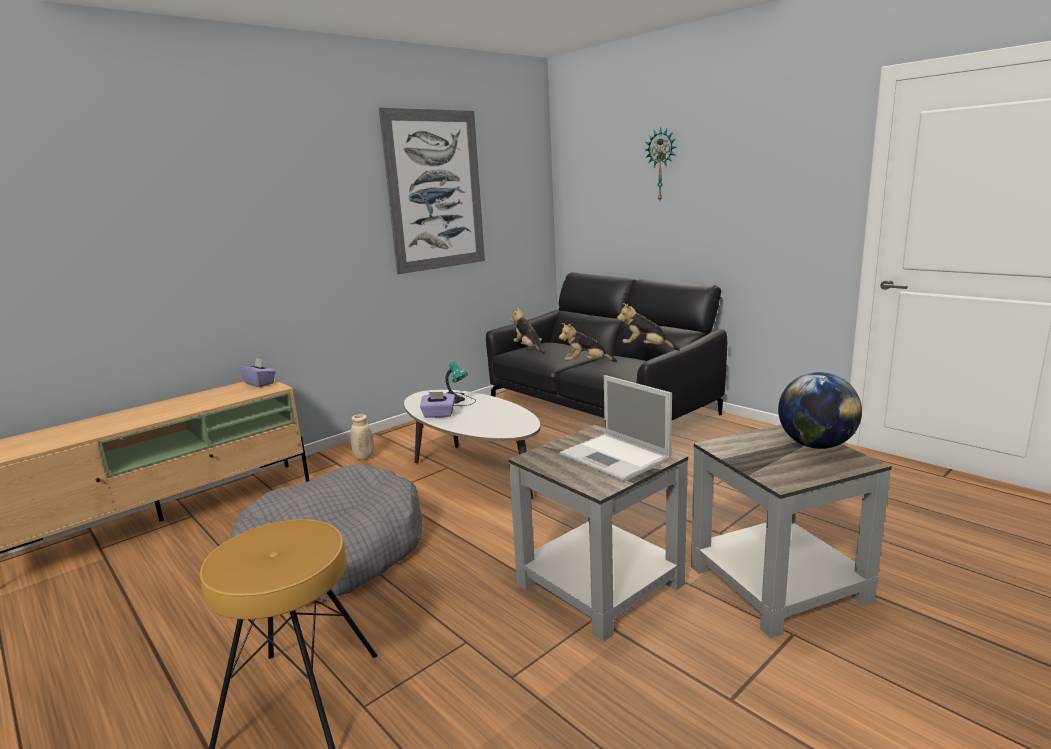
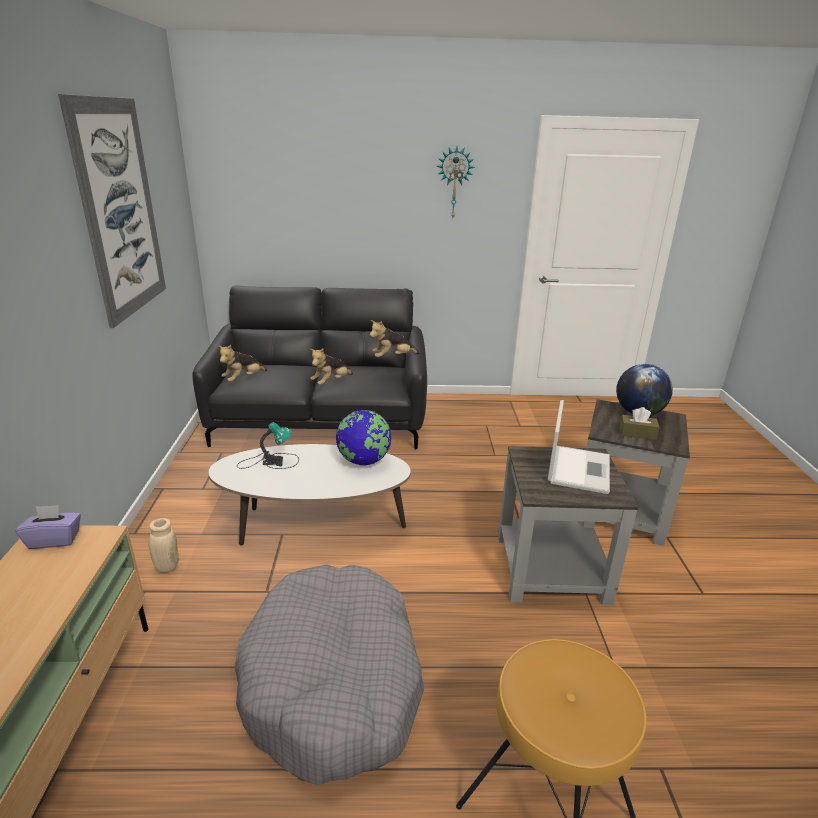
camera: 50 degrees left, 10 degrees up
(438, 415) = (291, 485): purple tissue box -> none
(511, 418) = (364, 461): none -> globe
(528, 348) = (243, 379): plush toy -> plush toy turned 60 degrees counterclockwise
(616, 458) = (578, 468): laptop -> laptop turned 75 degrees counterclockwise
(662, 165) = (341, 176): wall clock -> wall clock (454, 183)
(762, 458) = (637, 433): none -> brown tissue box

